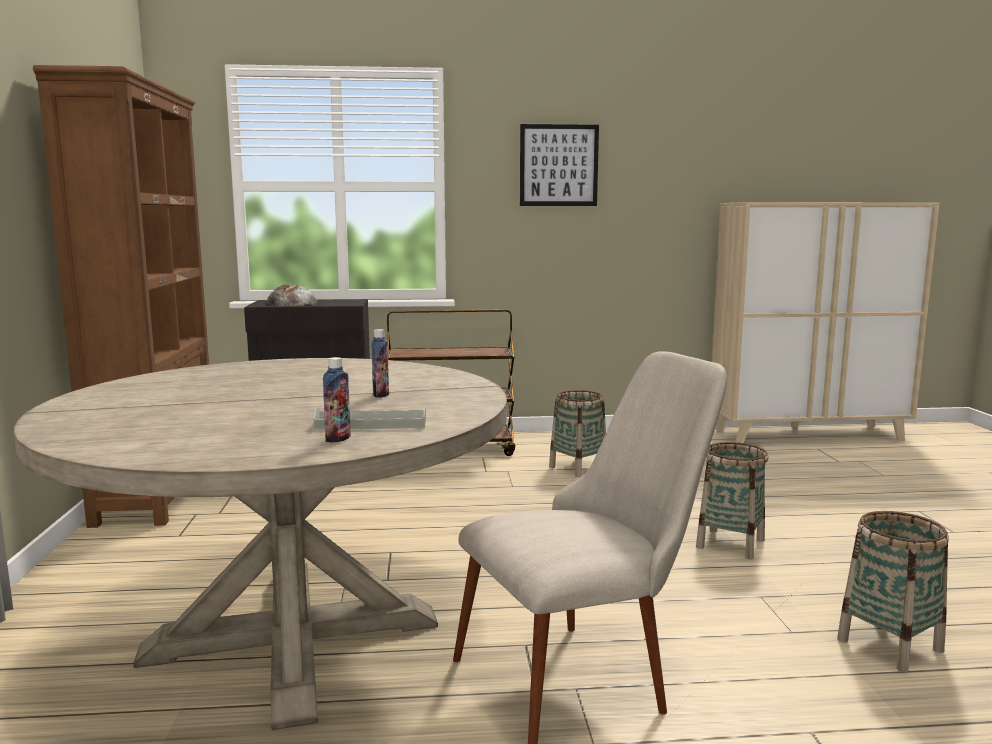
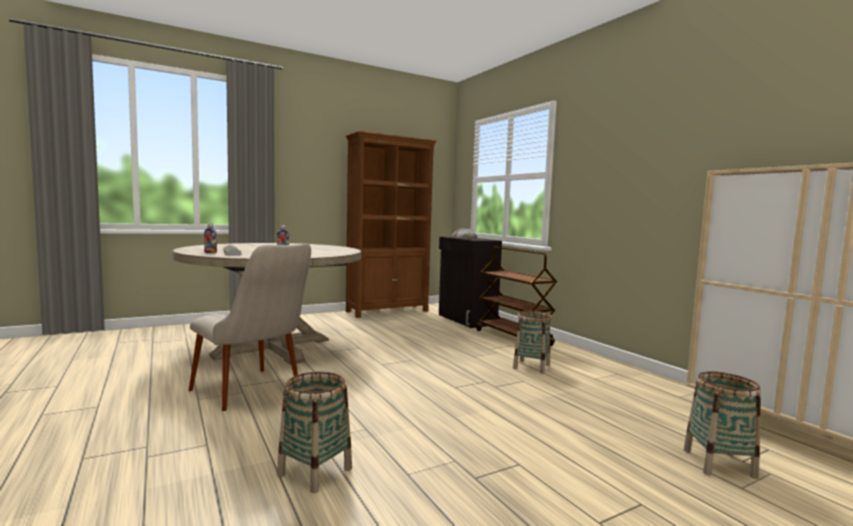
camera: 65 degrees right, 5 degrees down
(558, 165) = (613, 154): picture -> none
(730, 543) = (446, 417): basket -> basket (719, 463)

